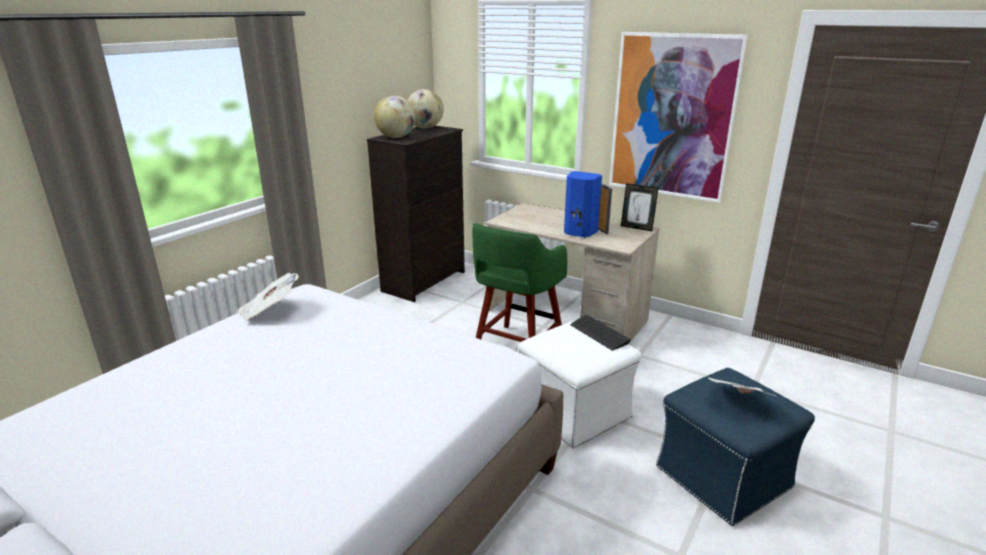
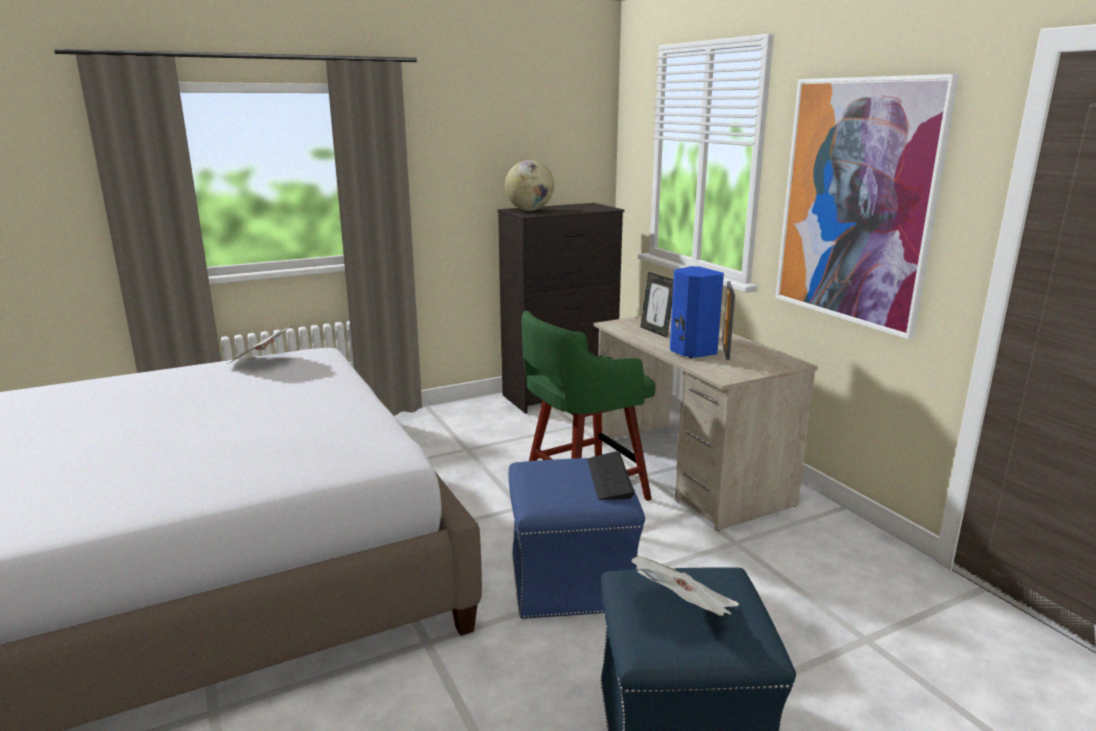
camera: 30 degrees right, 5 degrees down
(425, 128) = (583, 205): globe -> none
(575, 413) = (571, 581): white ottoman -> blue ottoman
(637, 228) = (783, 360): picture frame -> picture frame (656, 331)

